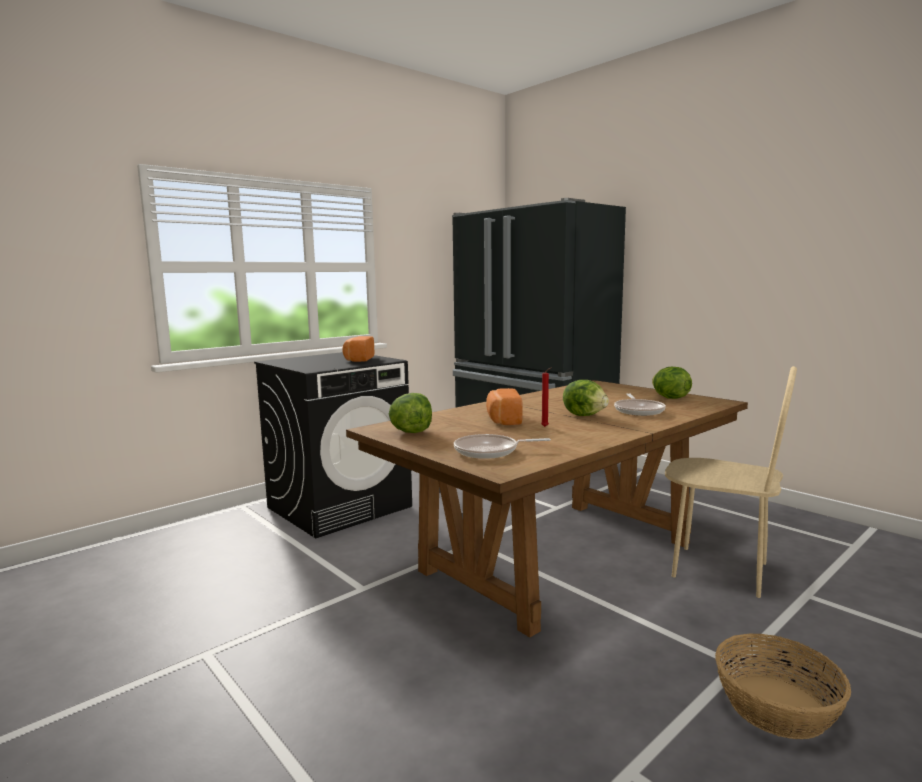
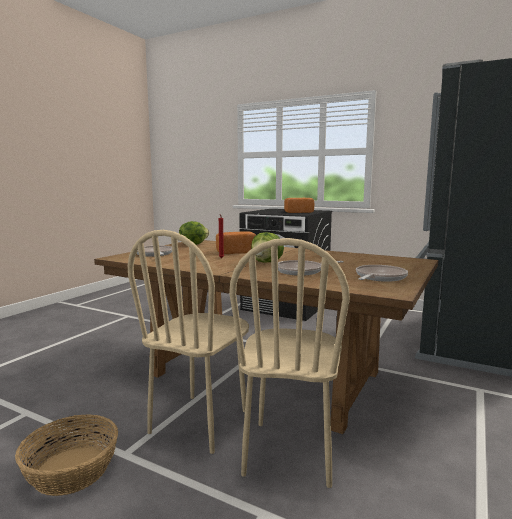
camera: 70 degrees right, 0 degrees up
(666, 609) = (200, 422): none -> beige chair
(669, 398) = (379, 278): lettuce -> frying pan

